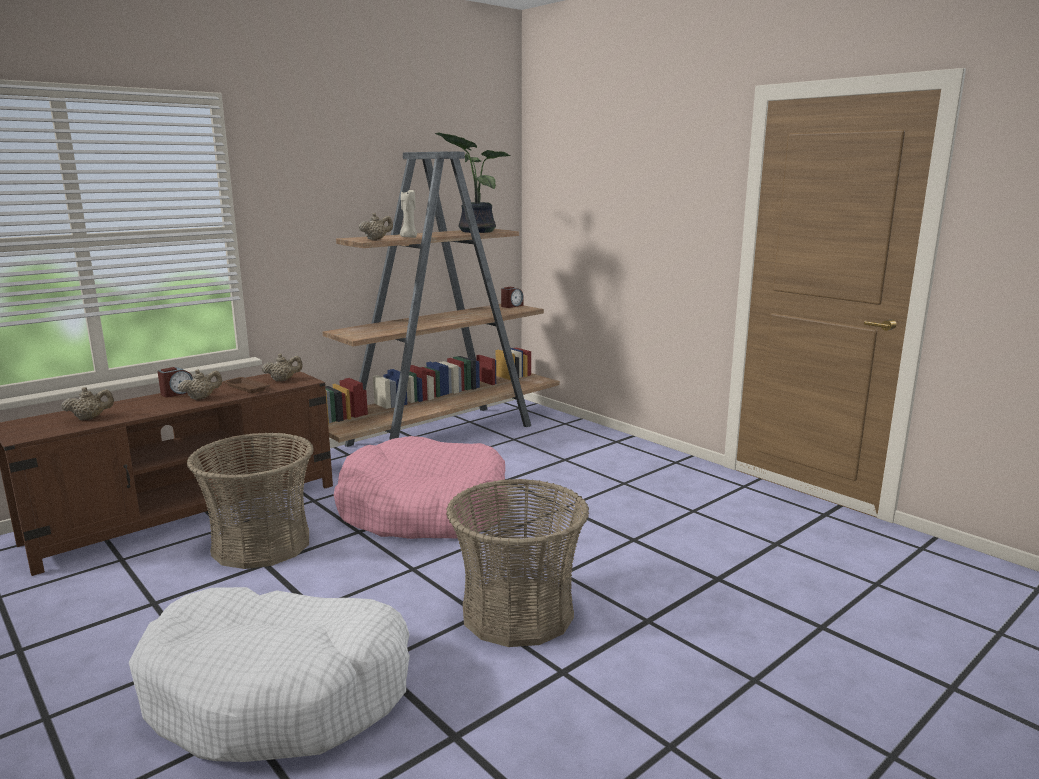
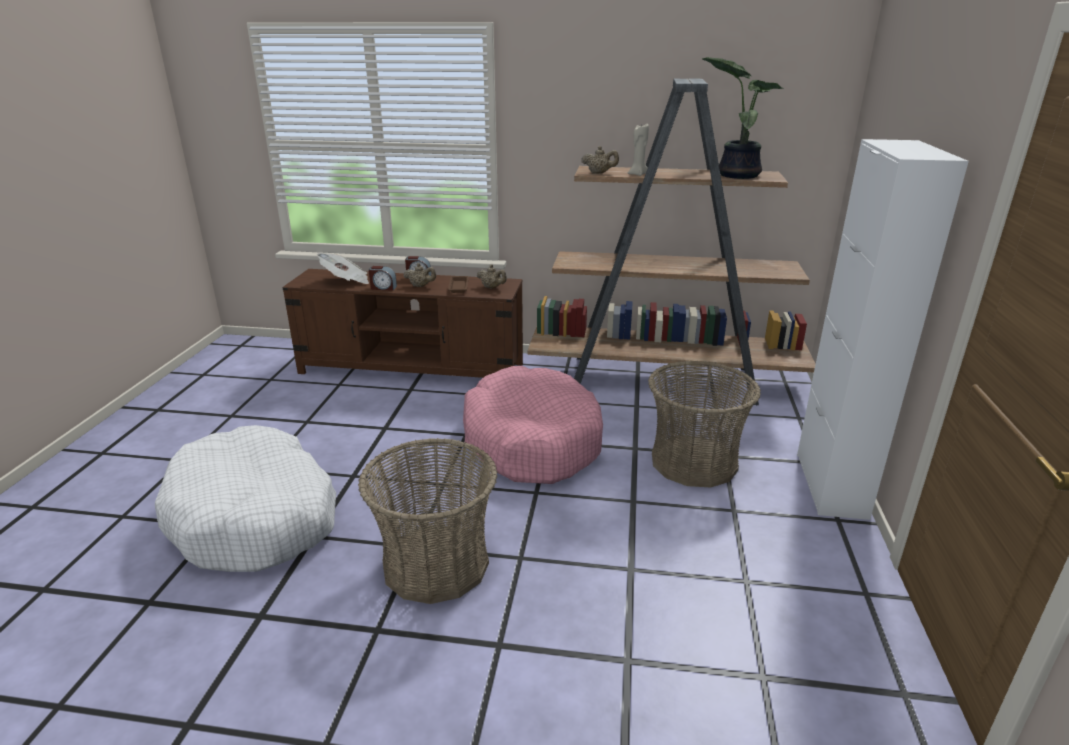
camera: 50 degrees right, 10 degrees up
(90, 418) = (346, 281): beige teapot -> newspaper
(261, 544) = (406, 412): basket -> basket (694, 462)
(512, 306) = (785, 267): alarm clock -> alarm clock (383, 288)
(642, 448) = (830, 485): none -> white cabinet

